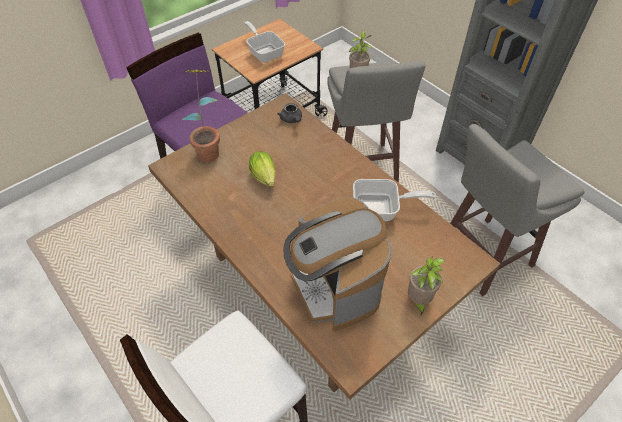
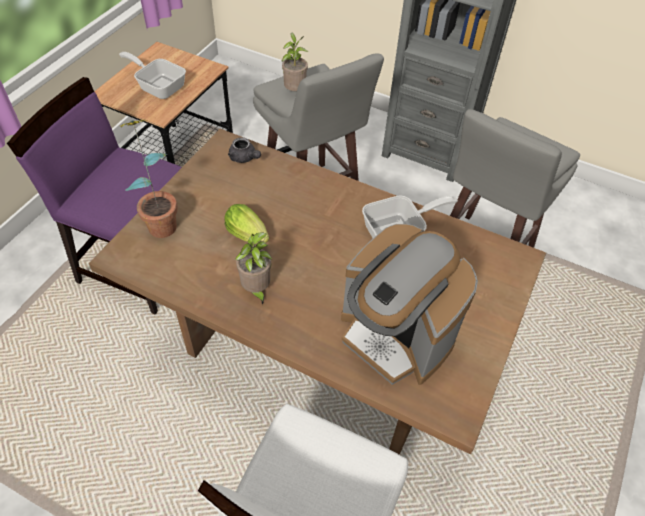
camera: 25 degrees left, 0 degrees up
(418, 300) = (488, 319): potted plant -> potted plant (256, 290)

